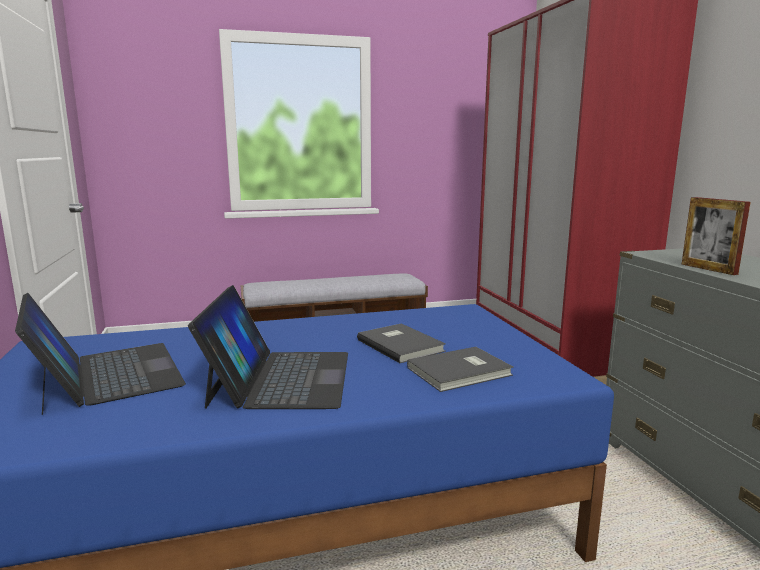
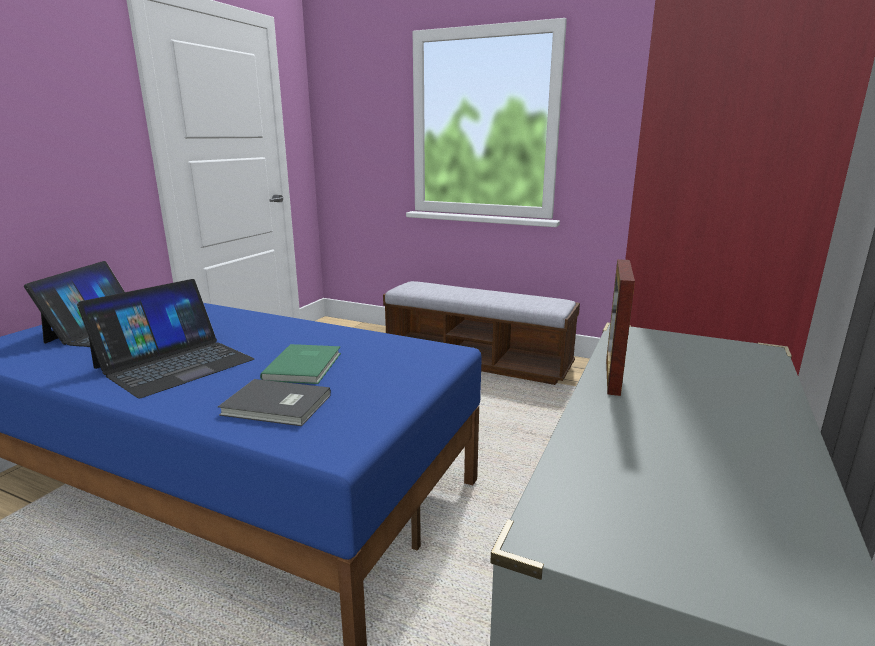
camera: 40 degrees right, 5 degrees up
(401, 344) = (305, 366): grey book -> green book

